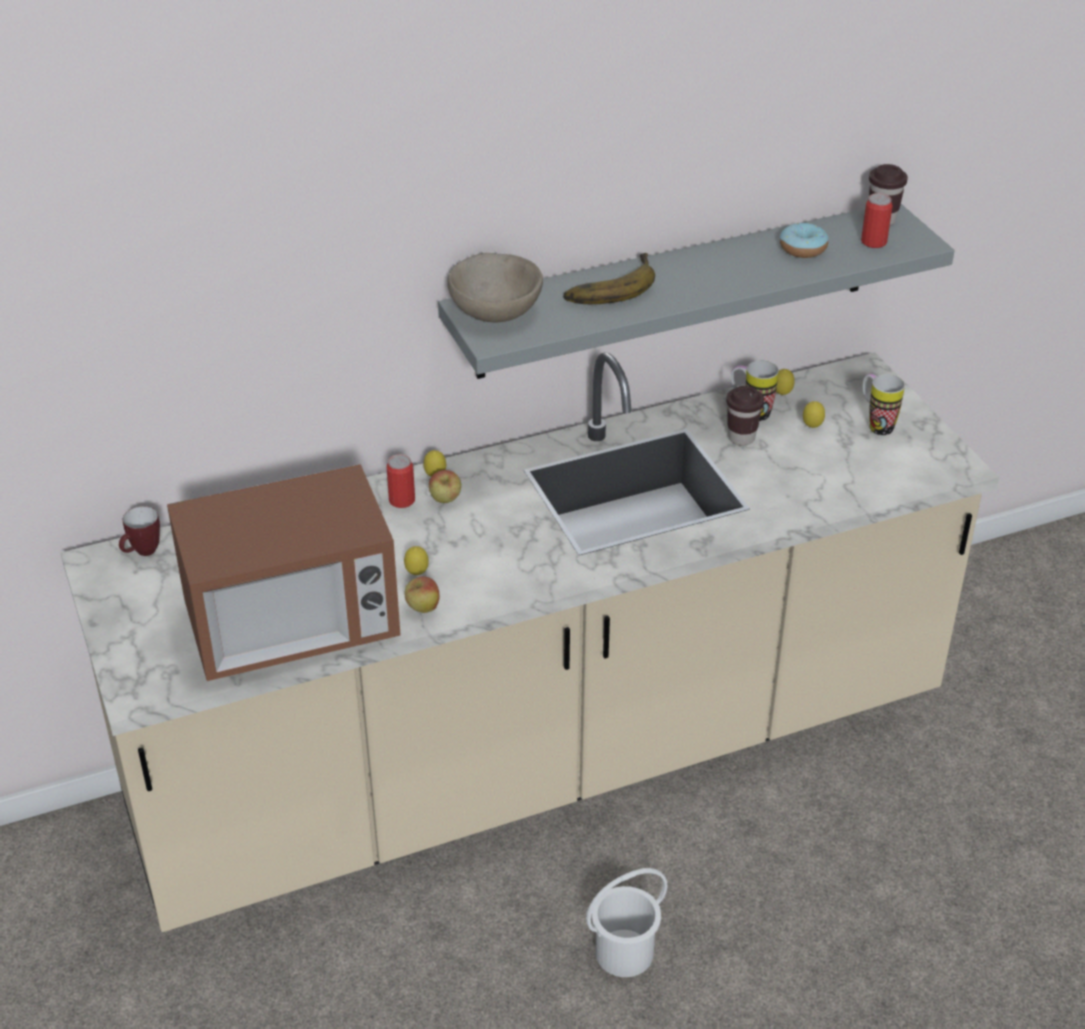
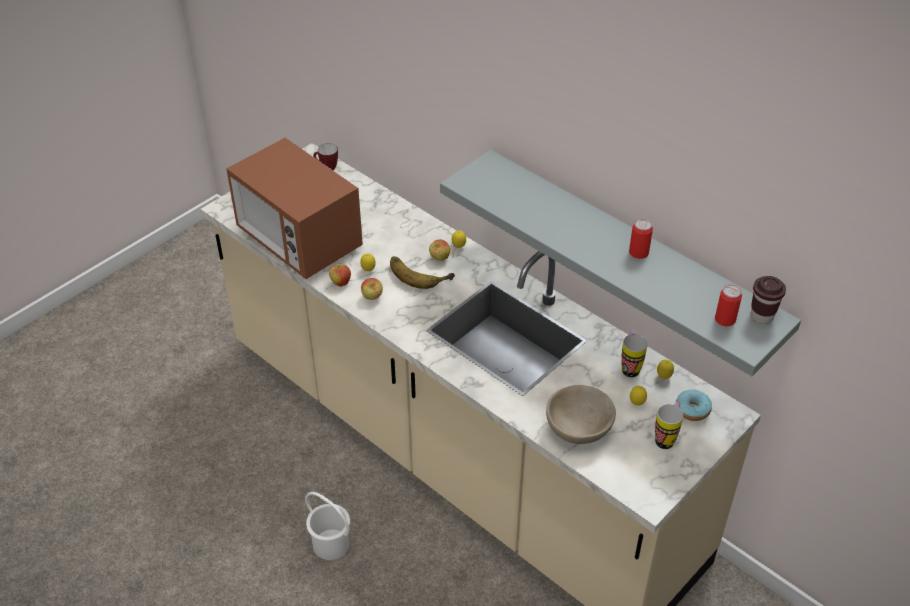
camera: 65 degrees right, 5 degrees up
(402, 500) = (428, 241): can -> can (638, 252)
(478, 586) = (372, 298): none -> apple
(496, 312) = (493, 174): beige bowl -> beige bowl (578, 430)
(607, 286) = (560, 209): banana -> banana (419, 272)
(741, 438) = (597, 370): brown cup -> none
(803, 248) = (683, 285): donut -> donut (692, 410)

